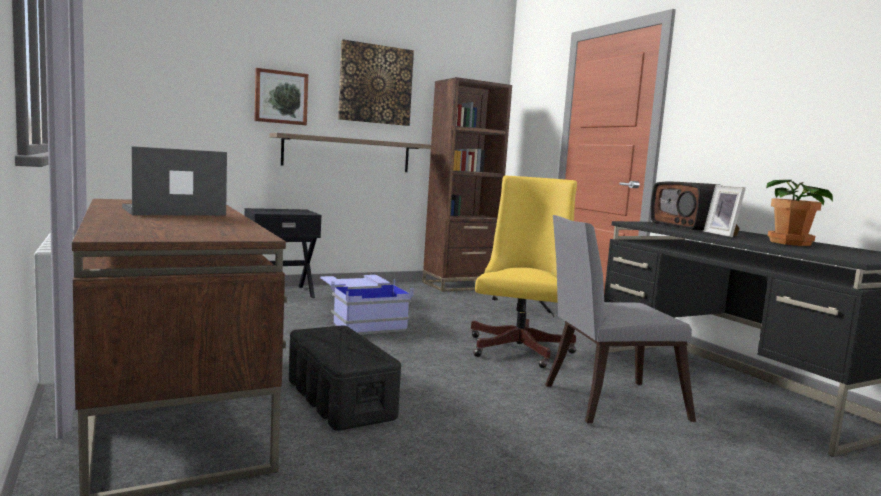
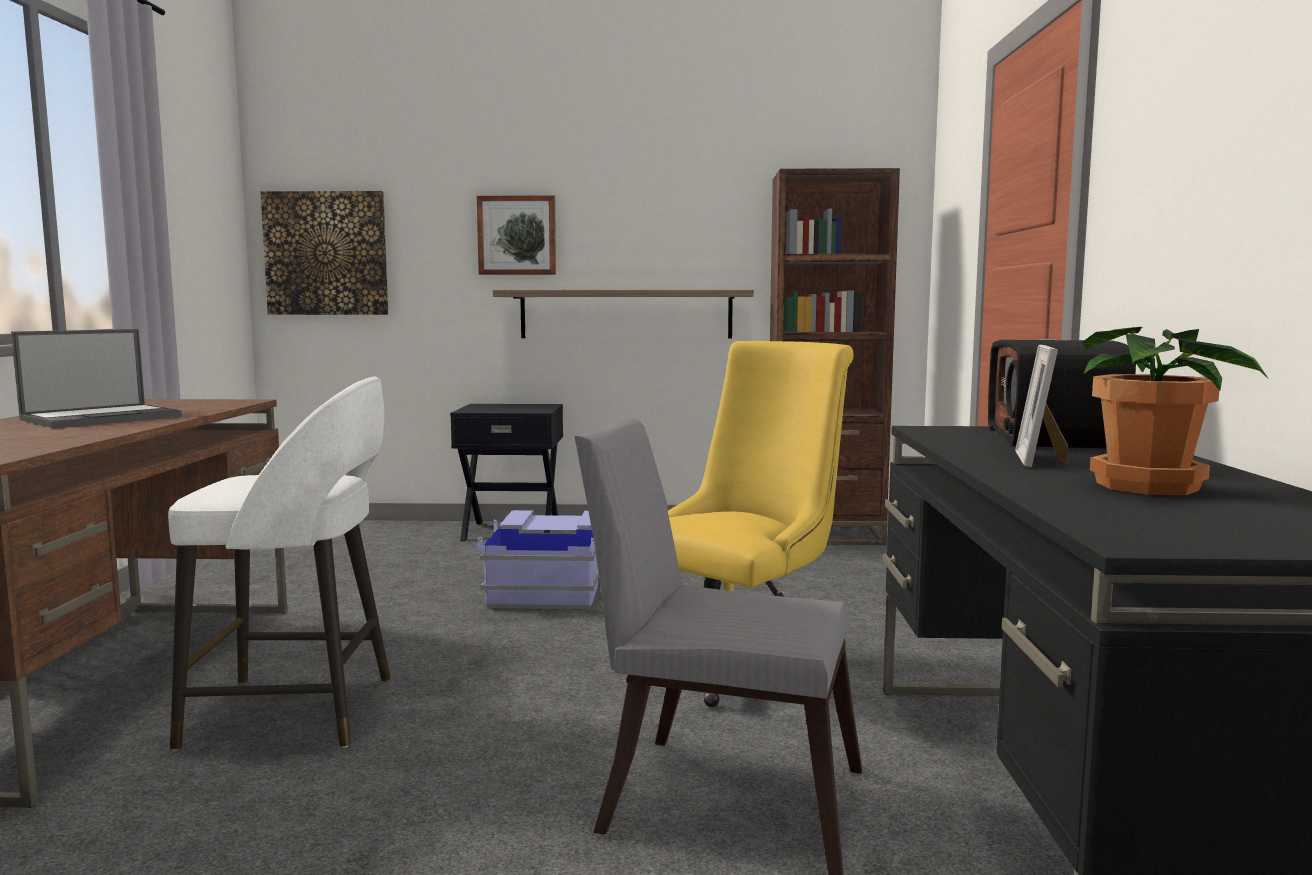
camera: 30 degrees right, 0 degrees up
(172, 212) = (103, 418): laptop -> laptop turned 135 degrees clockwise
(340, 399) = (297, 711): black storage box -> white stool
(375, 84) = (668, 198): picture -> picture (326, 253)

